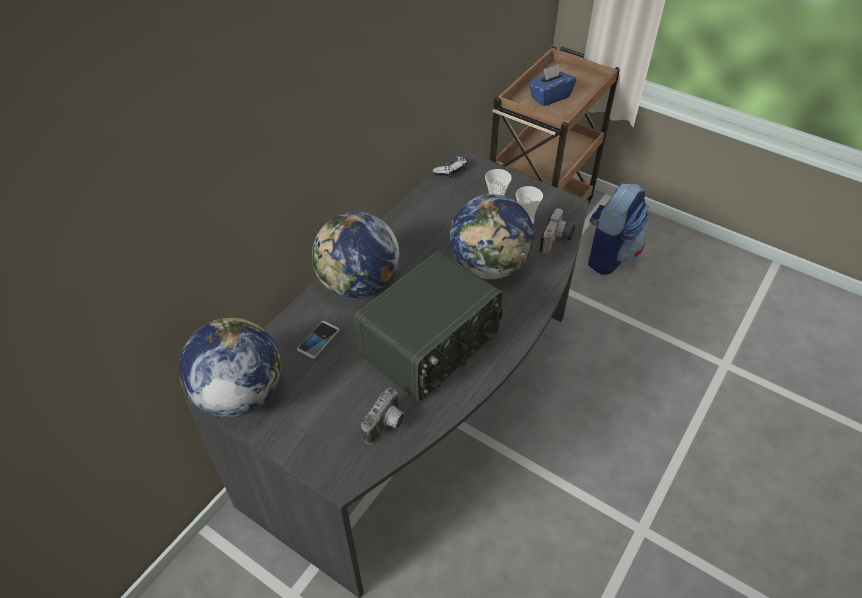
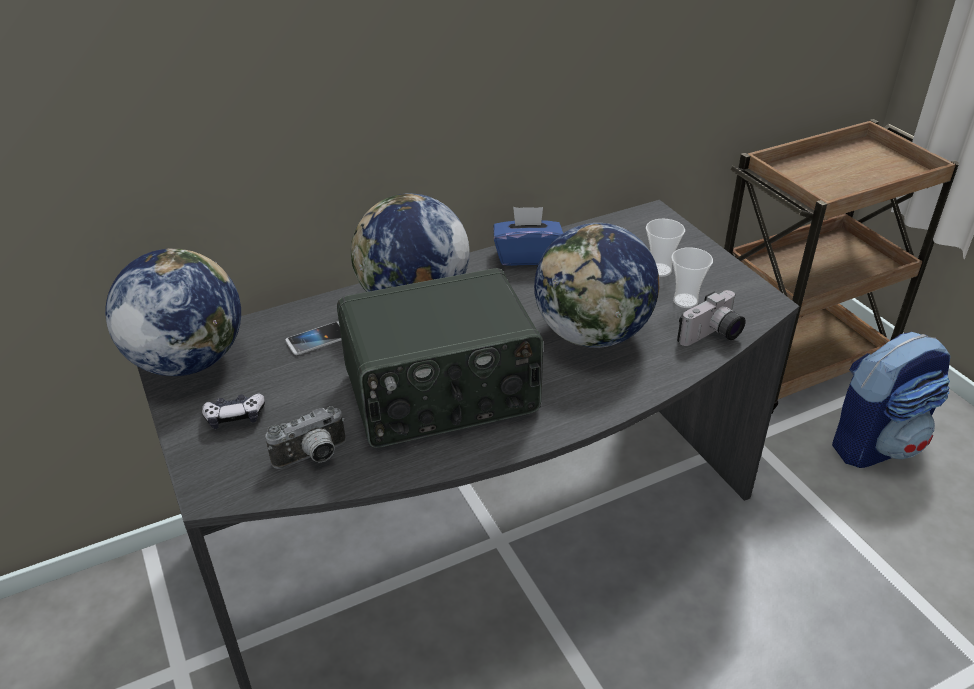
camera: 30 degrees right, 10 degrees down
(451, 171) = (628, 220): game controller -> game controller (235, 417)
(549, 97) = (829, 175): blue tissue box -> blue tissue box (527, 256)

